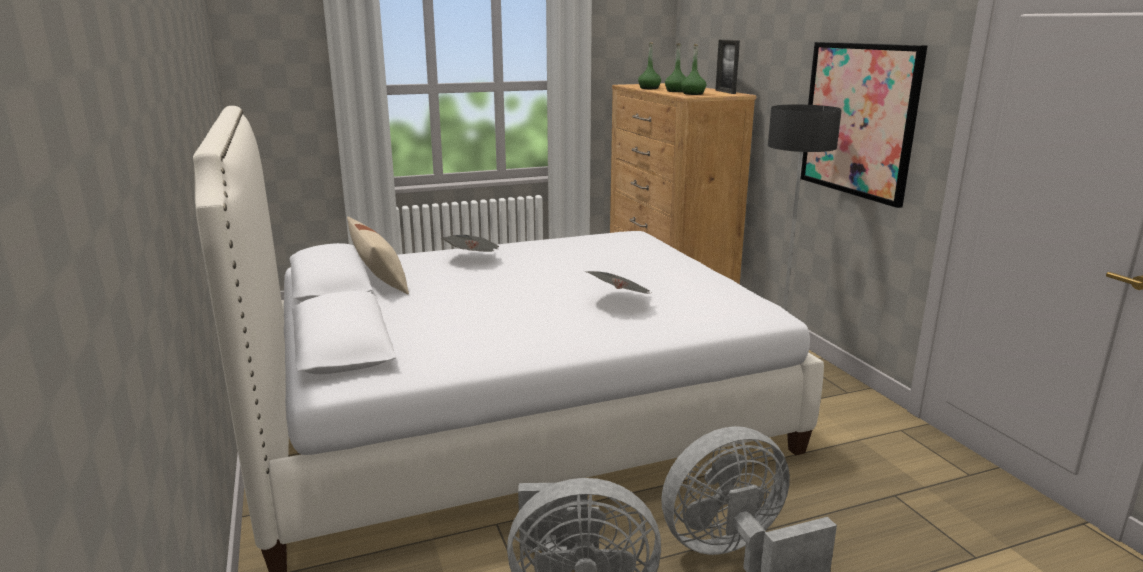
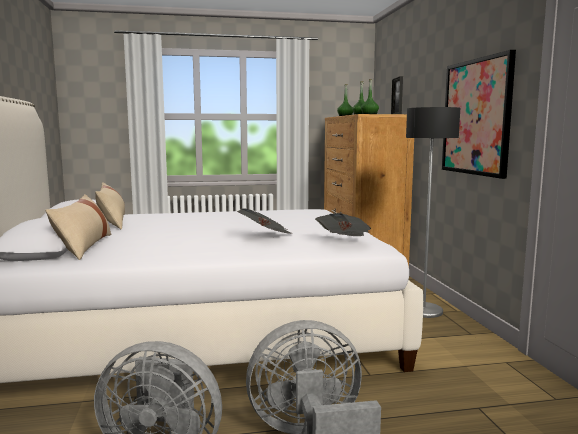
camera: 10 degrees right, 10 degrees down
(393, 335) = (84, 246): none -> beige pillow
(473, 259) = (187, 216): newspaper -> newspaper (344, 241)

